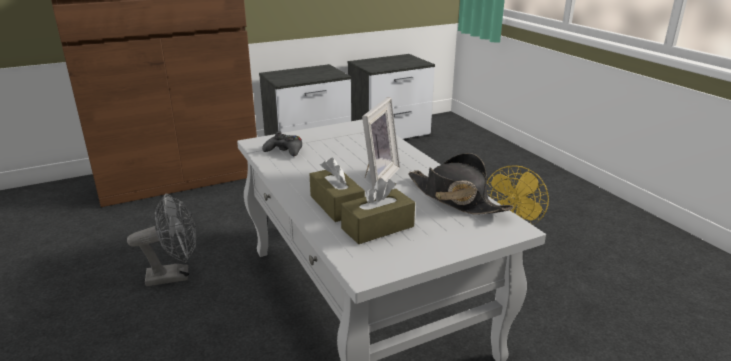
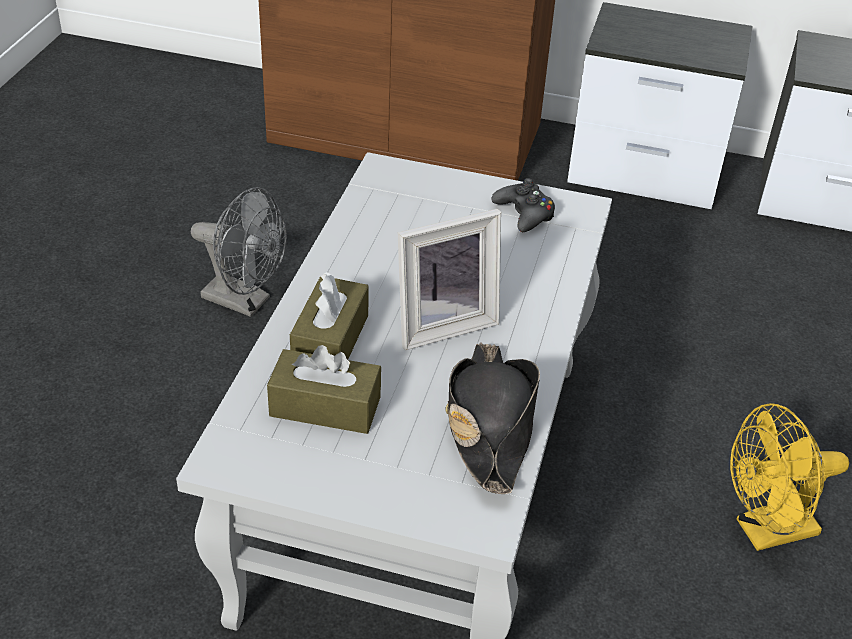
camera: 40 degrees right, 15 degrees up
(285, 151) = (398, 205): black game controller -> black game controller (524, 214)

